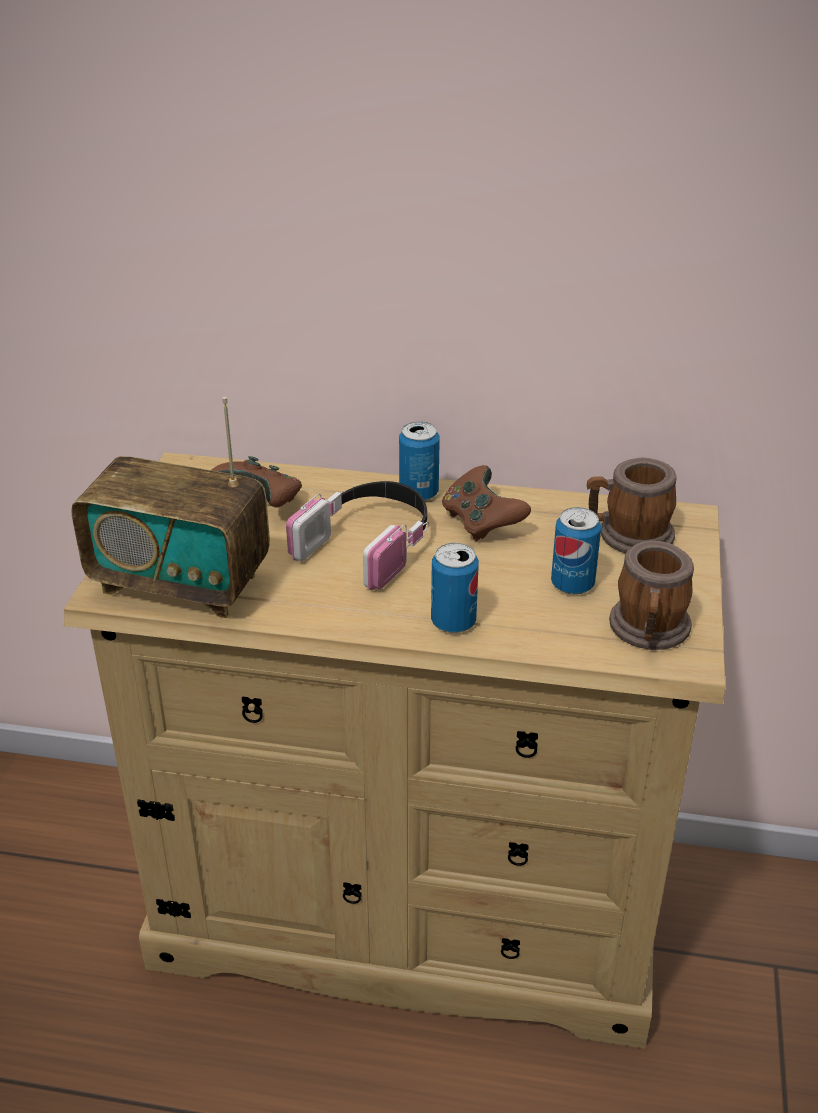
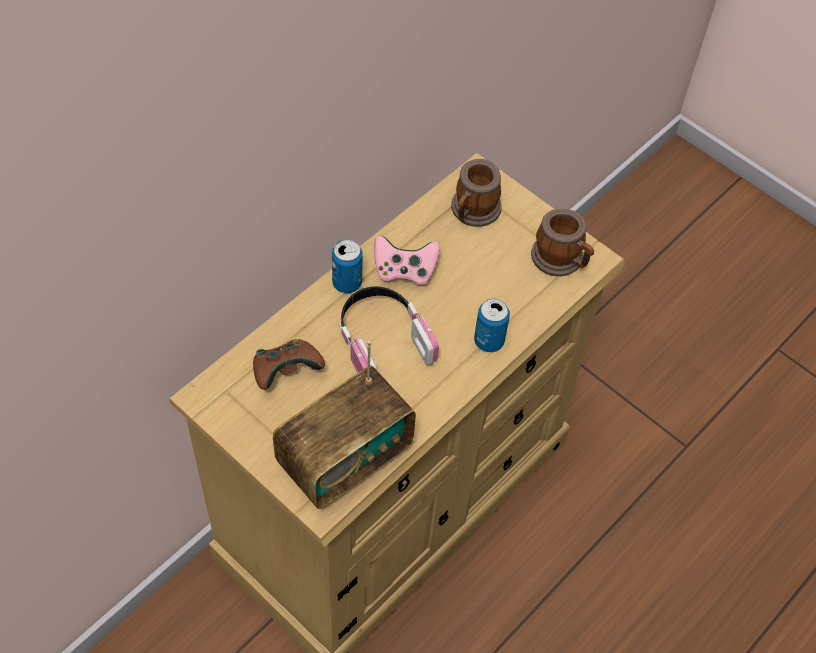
camera: 60 degrees left, 20 degrees up
(481, 522) = (404, 270): brown game controller -> pink game controller
(572, 584) = (497, 266): can -> none

